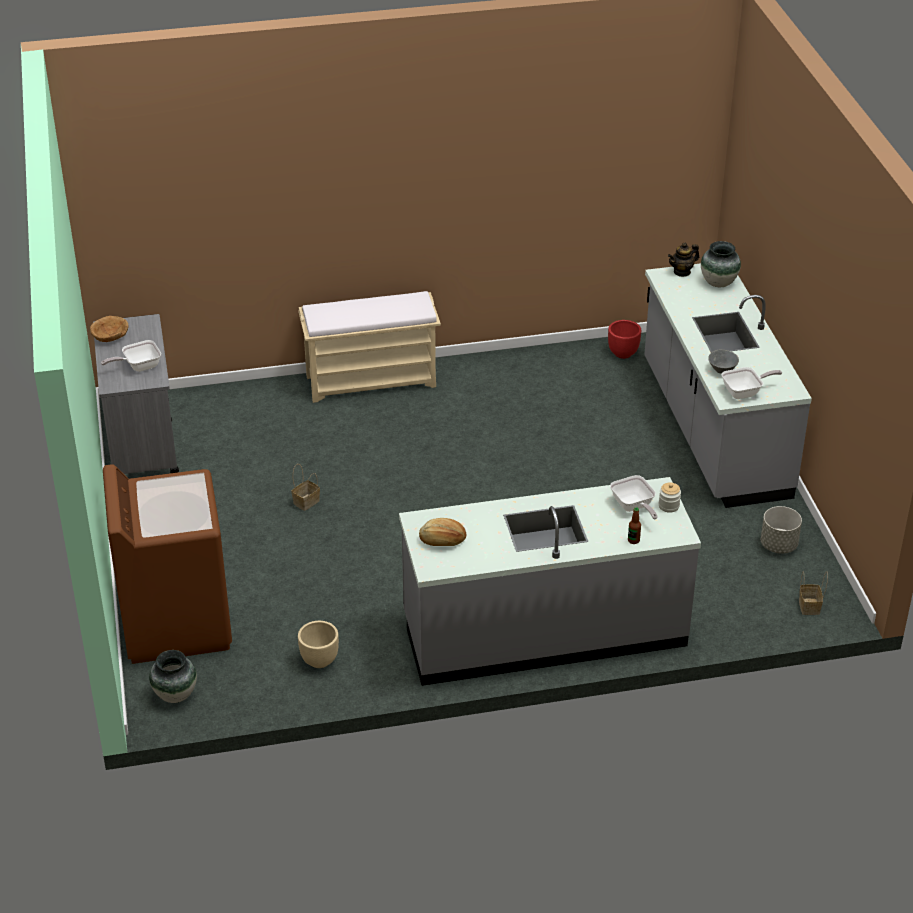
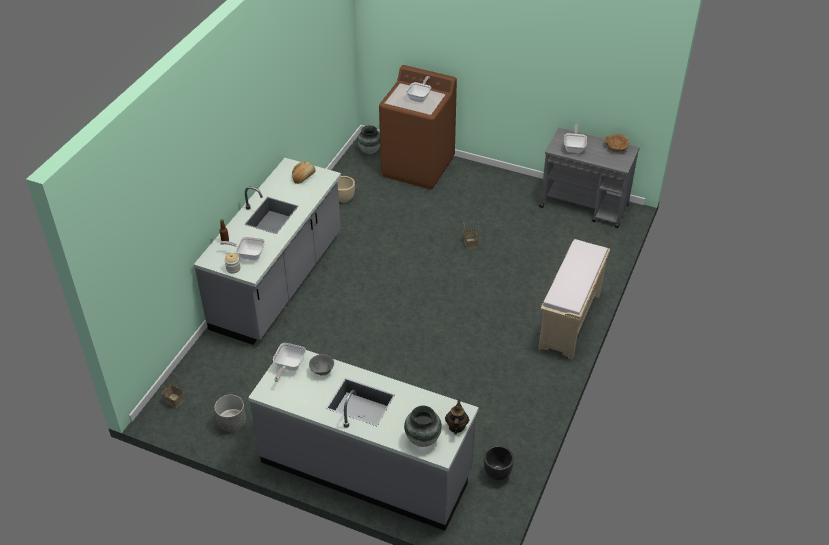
camera: 125 degrees right, 5 degrees up
(166, 501) = (420, 97): none -> frying pan
(623, 354) = (497, 473): red planter -> black planter

